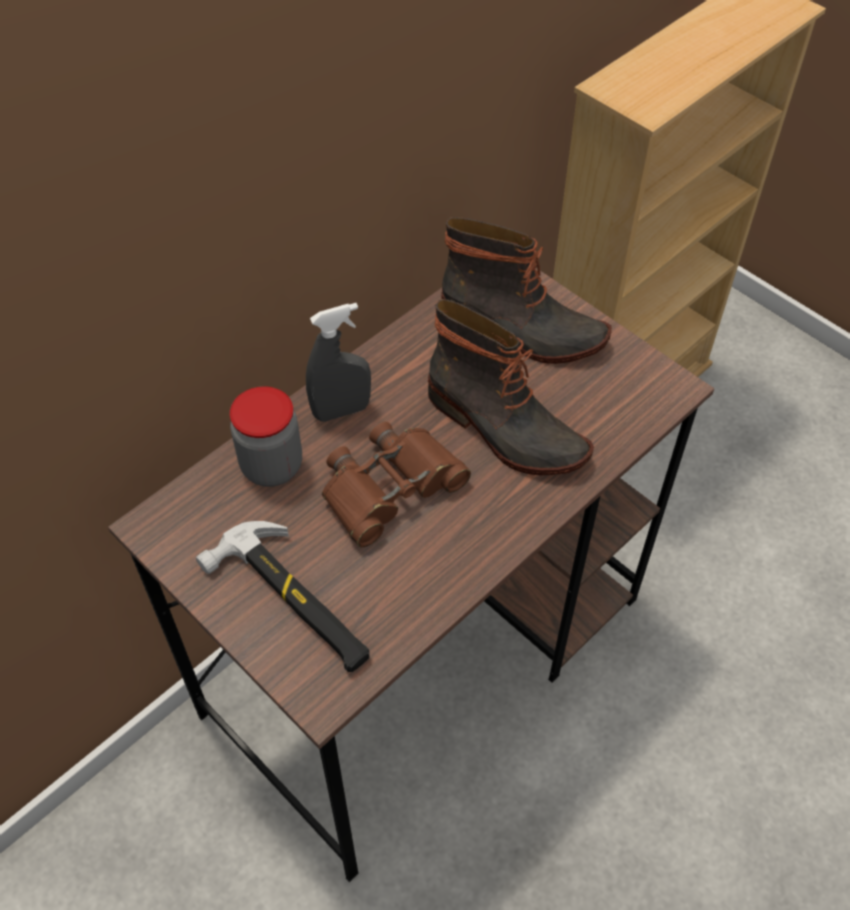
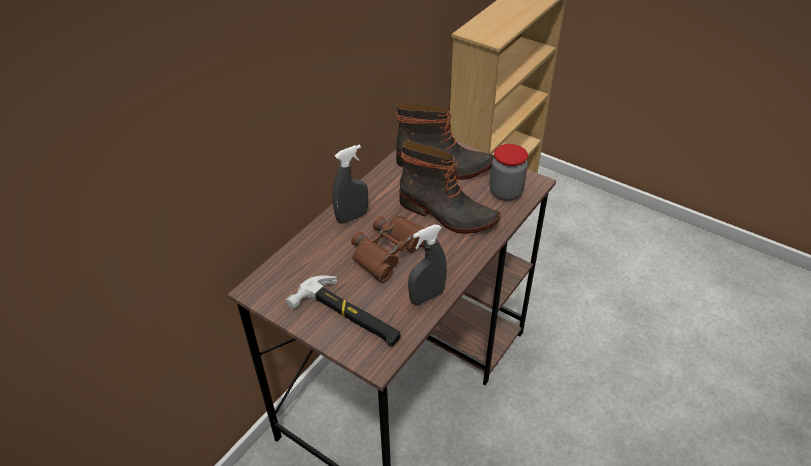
camera: 10 degrees left, 10 degrees down
(272, 466) = (318, 250): jar -> jar (506, 192)
(432, 586) = (427, 297): none -> grey spray bottle

